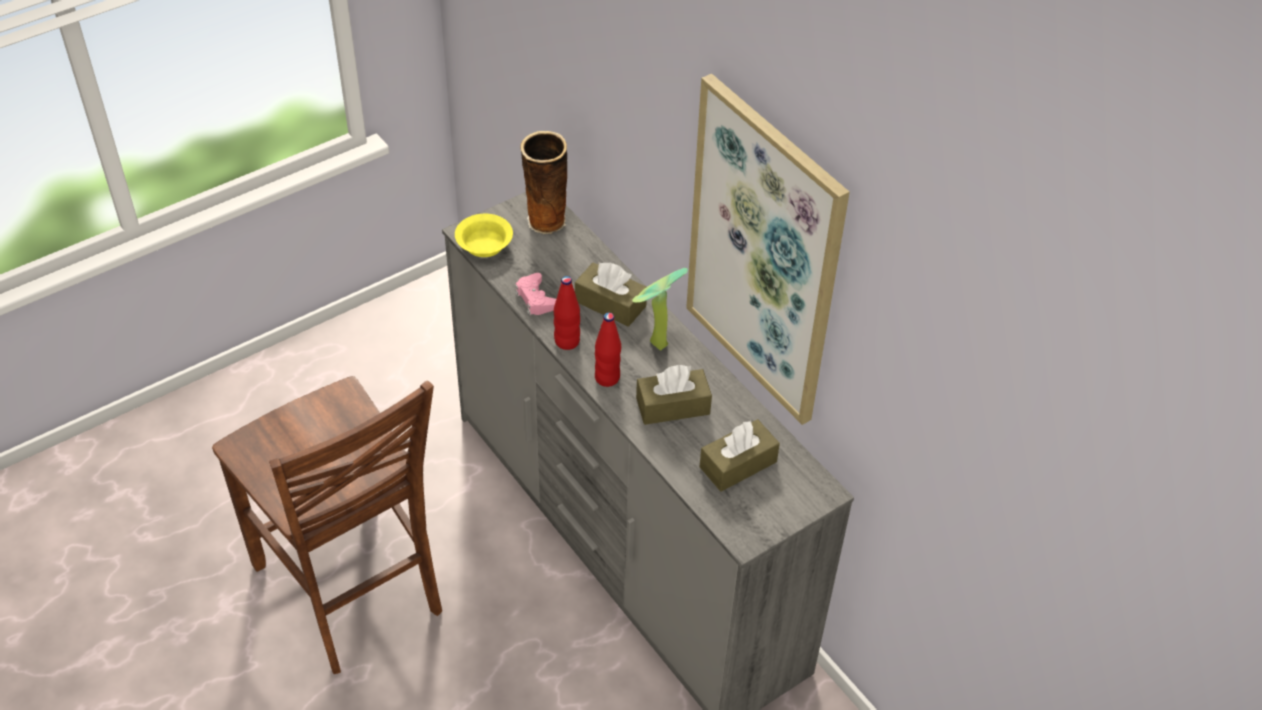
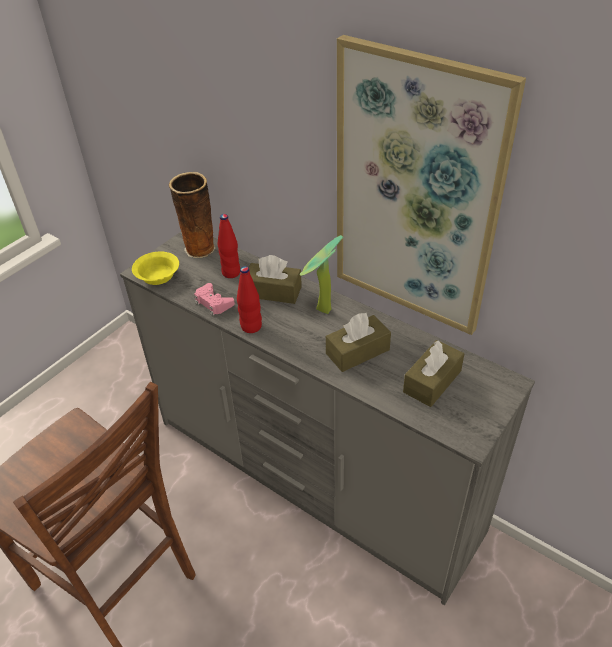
camera: 15 degrees left, 5 degrees down
(607, 378) = (295, 345): red bottle -> red bottle (231, 273)

